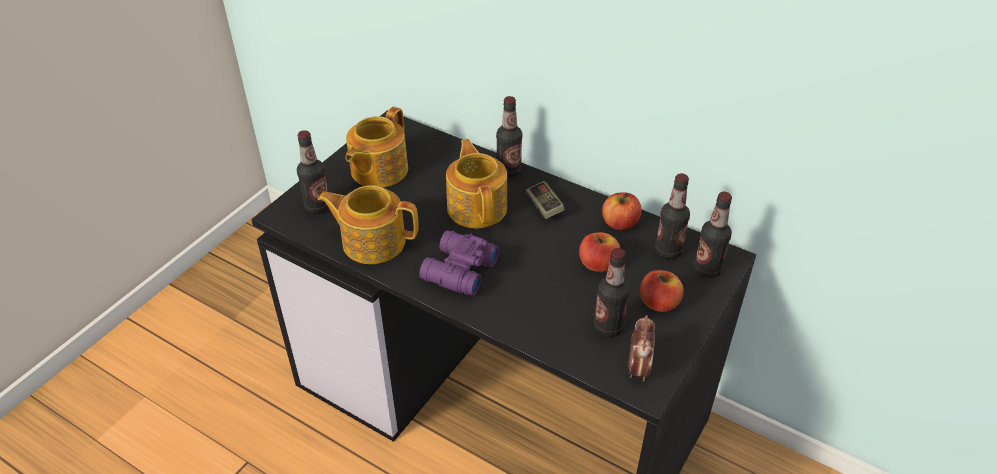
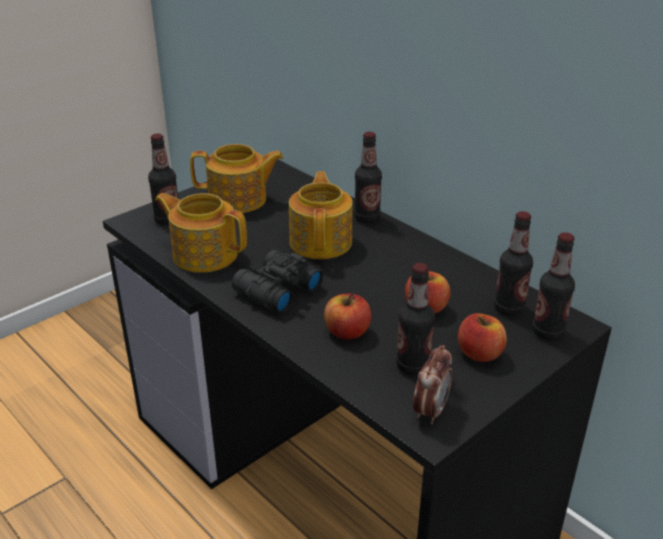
camera: 15 degrees right, 10 degrees down
(378, 170) = (239, 200): teapot -> teapot turned 135 degrees counterclockwise
(457, 271) = (275, 291): purple binoculars -> black binoculars
(544, 206) = (390, 251): game controller -> none
(620, 223) = (465, 276): apple -> apple (347, 332)

